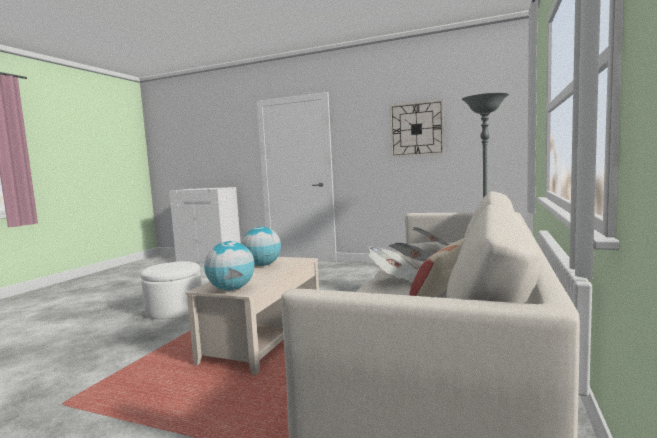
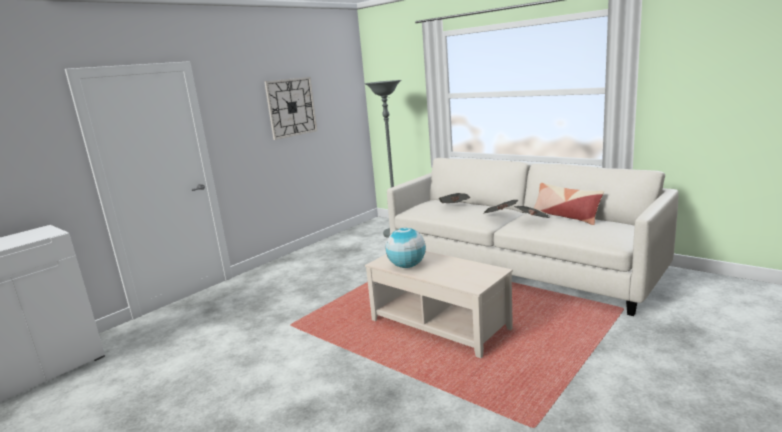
camera: 70 degrees left, 10 degrees up
(175, 309) = (297, 386): white ottoman -> none
(231, 289) = (485, 276): globe -> none

